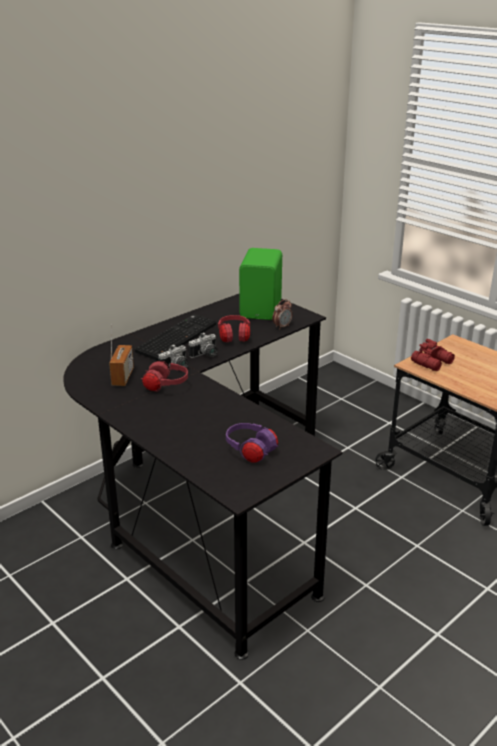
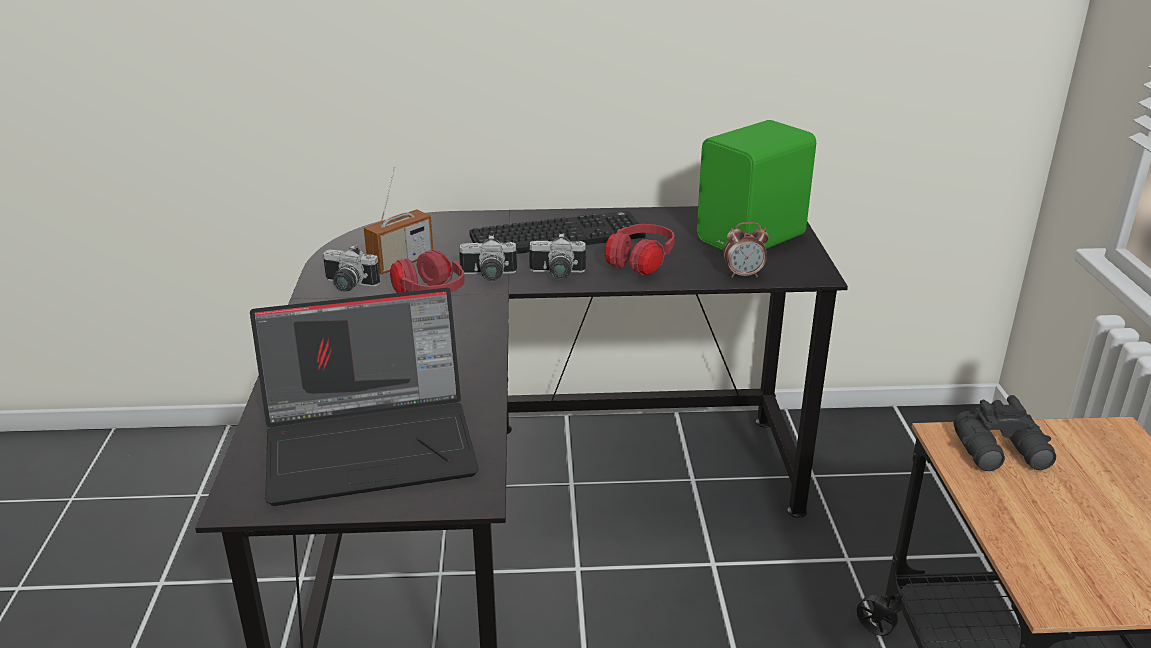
camera: 40 degrees right, 0 degrees up
(116, 397) = (347, 286): none -> camera
(251, 452) = (373, 443): purple headphones -> laptop
(433, 363) = (1003, 453): red binoculars -> black binoculars

